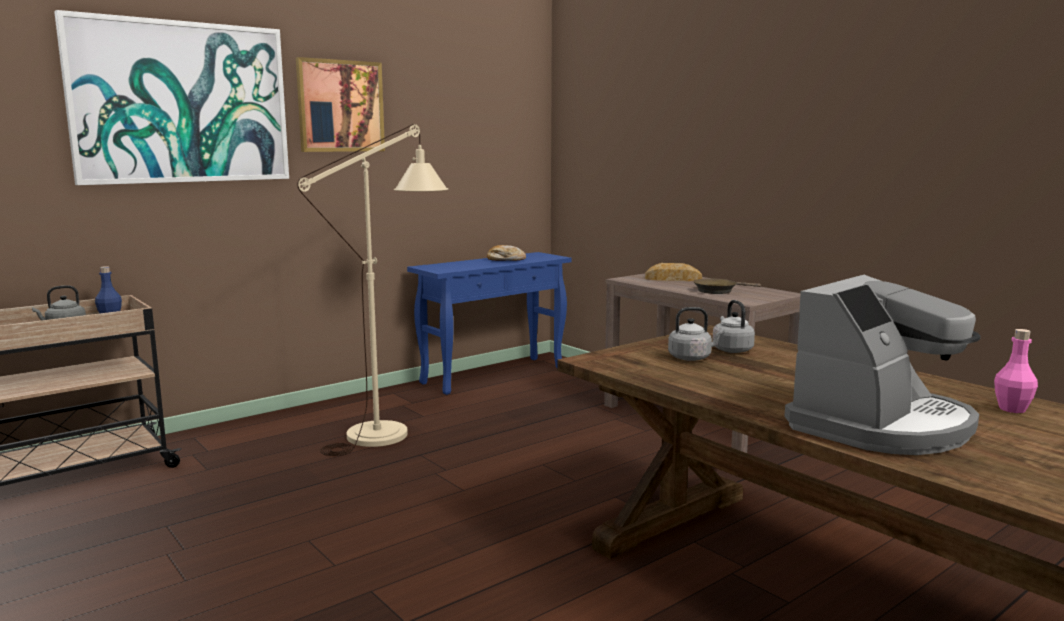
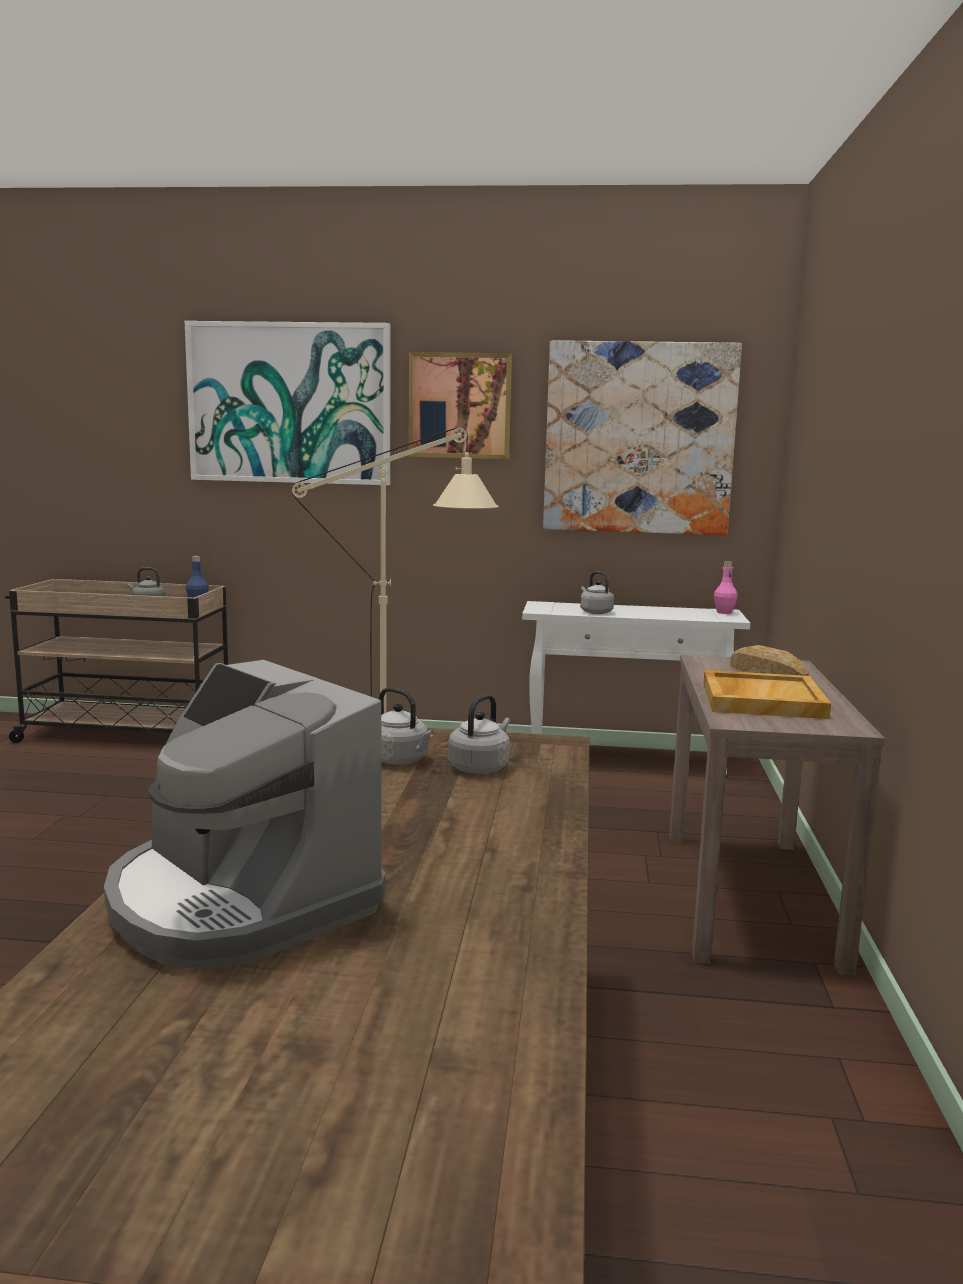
camera: 45 degrees right, 0 degrees up
(469, 132) = (639, 438): none -> picture
(475, 266) = (595, 612): none -> grey kettle
(494, 375) = (626, 760): blue console table -> white console table
(505, 260) = (657, 611): bread -> none
(718, 290) = (761, 700): brown frying pan -> beige tray
(881, 426) = (239, 901): coffee machine -> coffee machine turned 45 degrees clockwise
(1012, 409) = (469, 973): pink bottle -> pink bottle (724, 612)

